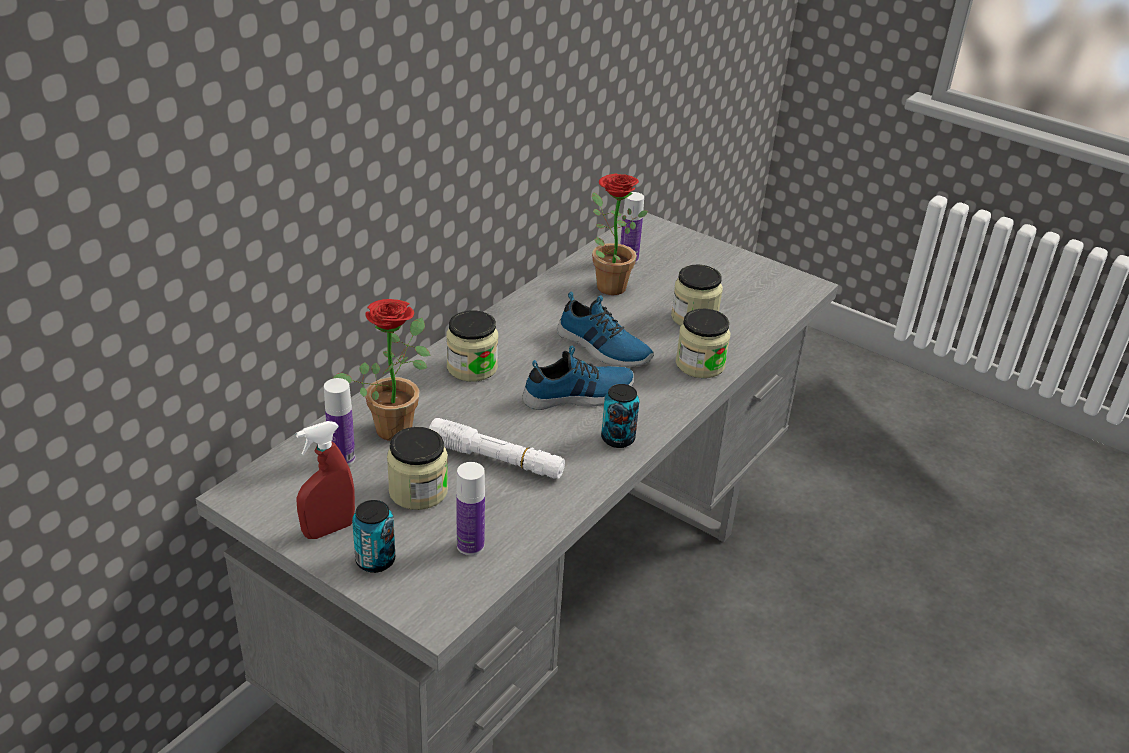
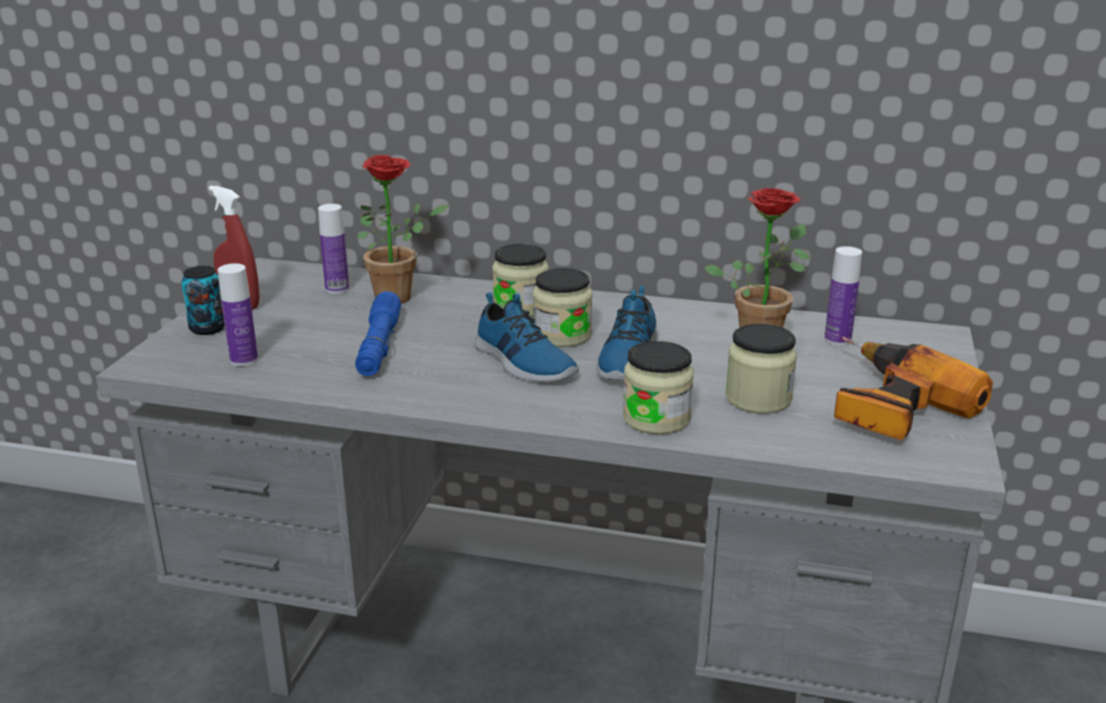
camera: 70 degrees right, 10 degrees down
(418, 491) = (310, 324): jar -> jar (562, 335)
(496, 459) = (379, 346): white flashlight -> blue flashlight
(618, 439) = (460, 396): can -> none
(729, 279) = (887, 406): none -> power drill

